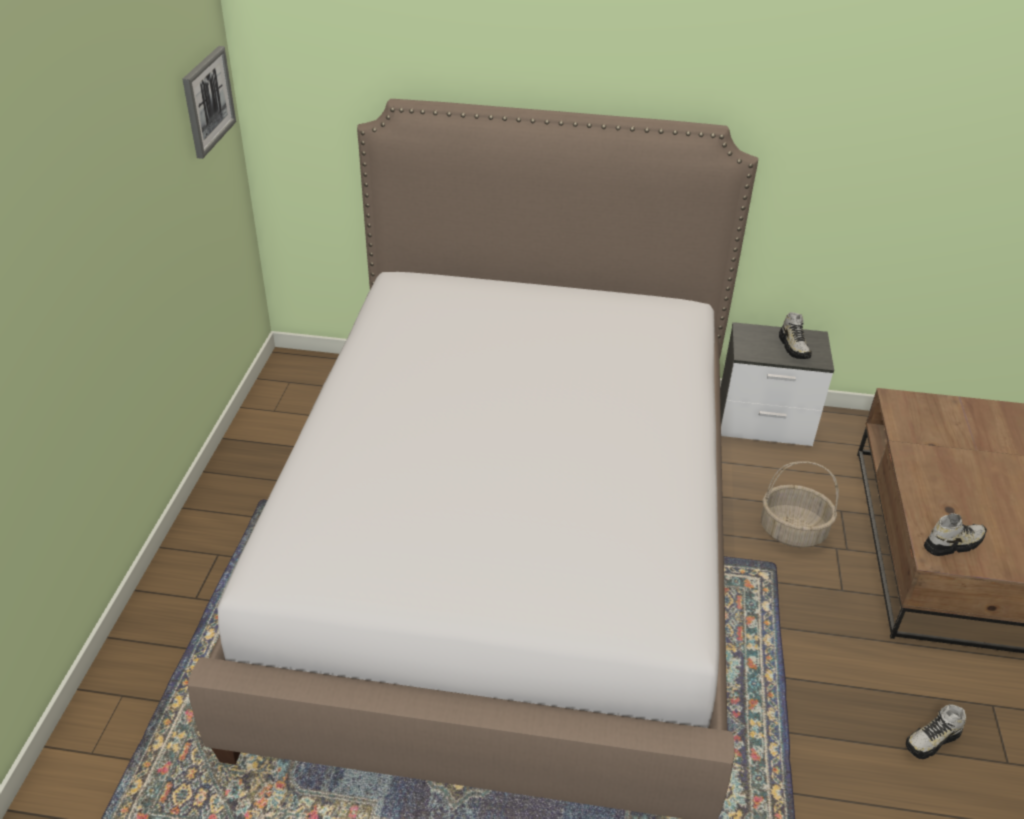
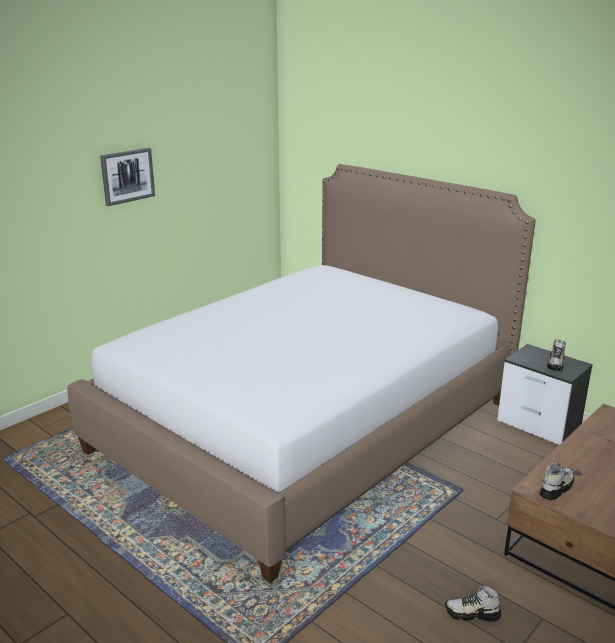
camera: 35 degrees right, 15 degrees down
(207, 101) = (251, 153): picture -> picture (127, 176)
(792, 531) = (495, 480): basket -> none
(953, 544) = (556, 488): shoe -> shoe turned 60 degrees counterclockwise

